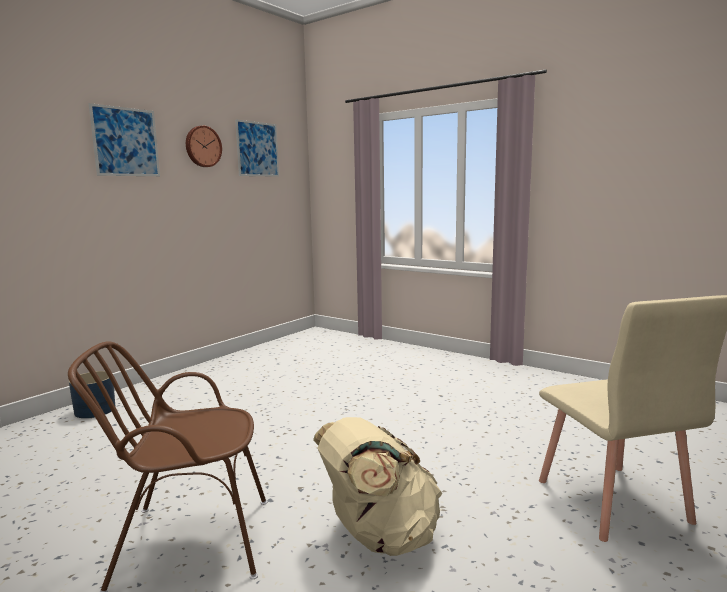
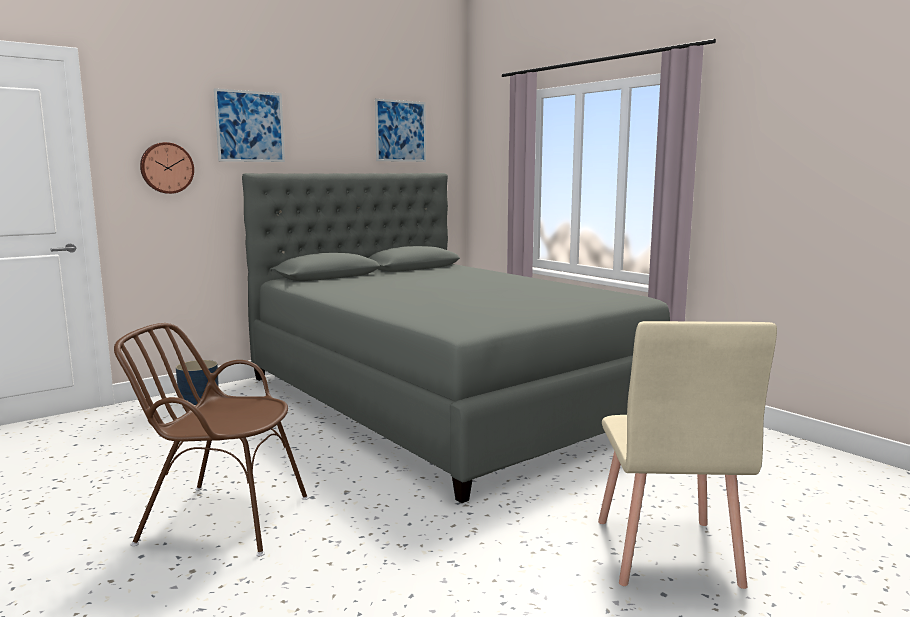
camera: 15 degrees right, 0 degrees up
(202, 146) = (334, 129): wall clock -> wall clock (166, 168)
(335, 382) = (447, 398): none -> grey bed
(379, 537) = (393, 543): beige backpack -> none

